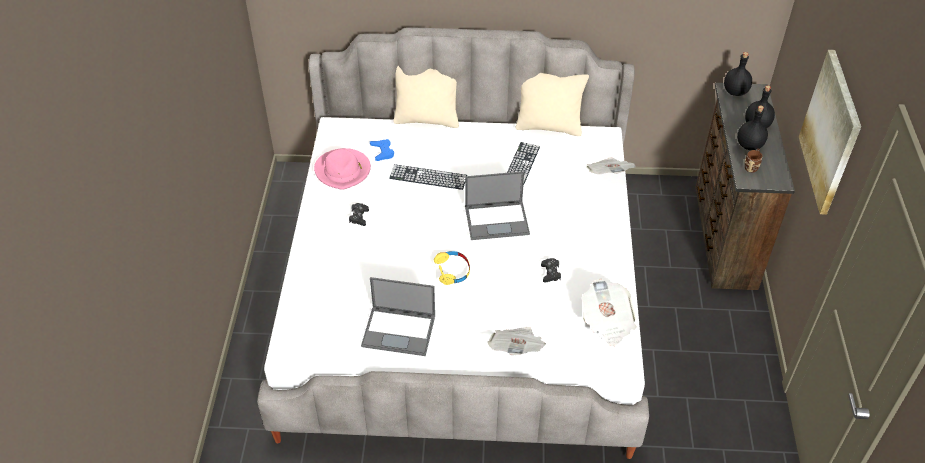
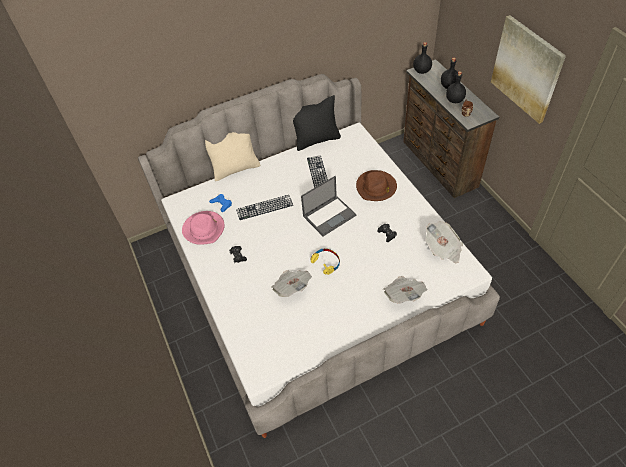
camera: 25 degrees left, 5 degrees up
(399, 331) = (322, 321): laptop -> none
(549, 126) = (316, 140): beige pillow -> black pillow
(580, 214) = (376, 187): none -> brown hat
(608, 175) = (375, 155): newspaper -> newspaper (292, 287)

